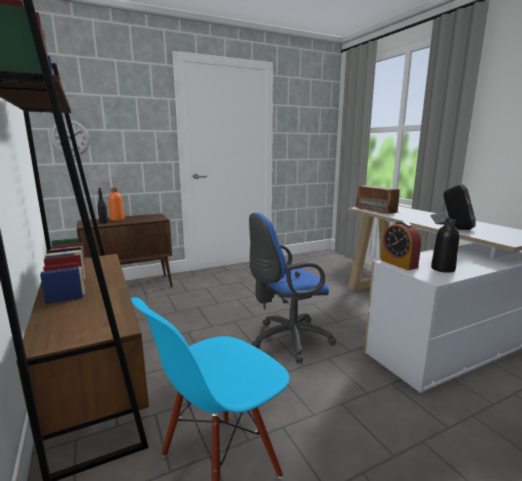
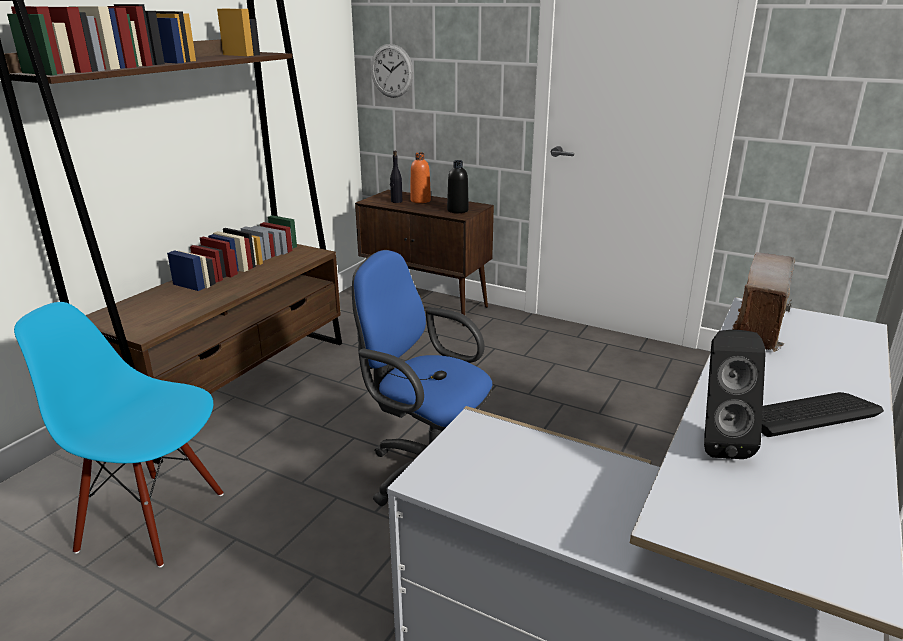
camera: 55 degrees right, 10 degrees up
(399, 263) = (475, 433): alarm clock -> none
(443, 269) = (498, 484): black bottle -> black bottle (457, 210)

